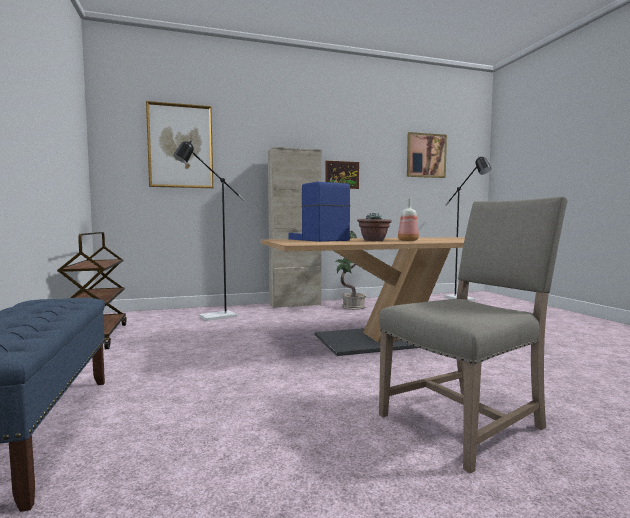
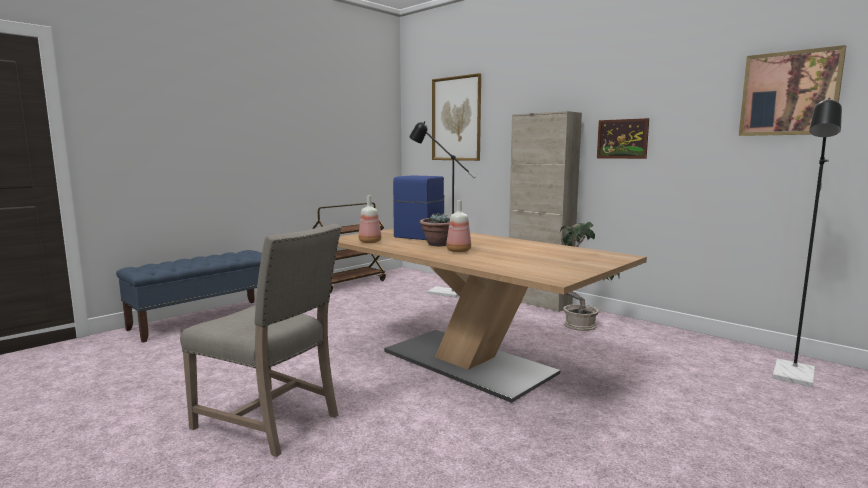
camera: 60 degrees right, 5 degrees up
(334, 243) = (370, 242): none -> bottle

